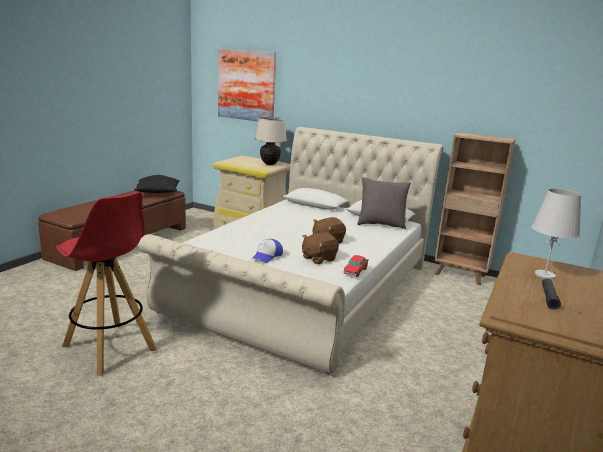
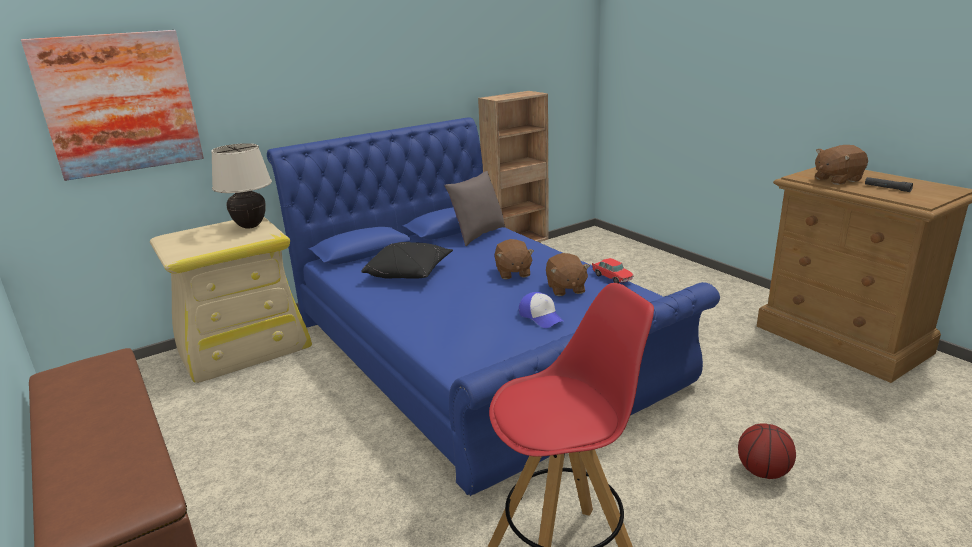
camera: 60 degrees left, 5 degrees up
(158, 193) = (103, 373): black pillow -> black pillow (409, 273)
(226, 420) = (763, 472): none -> basketball
(305, 286) = (475, 349): beige bed -> blue bed
(544, 275) = (836, 179): white table lamp -> brown plush toy

